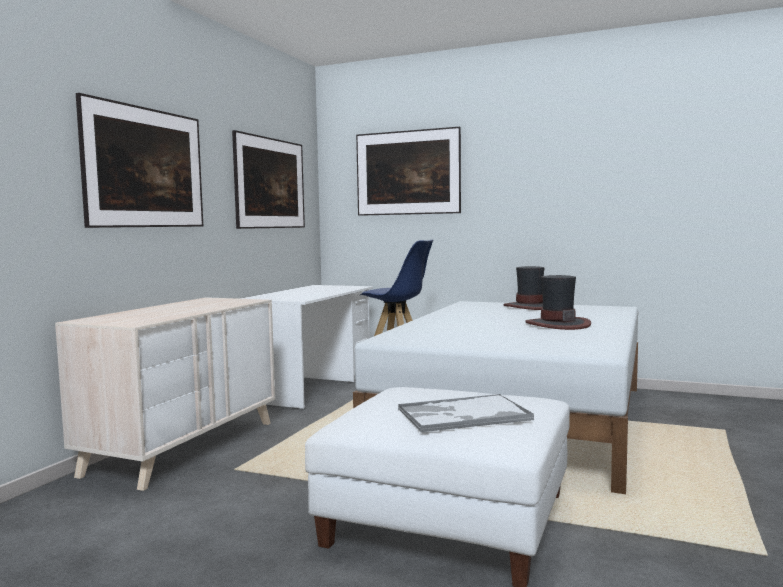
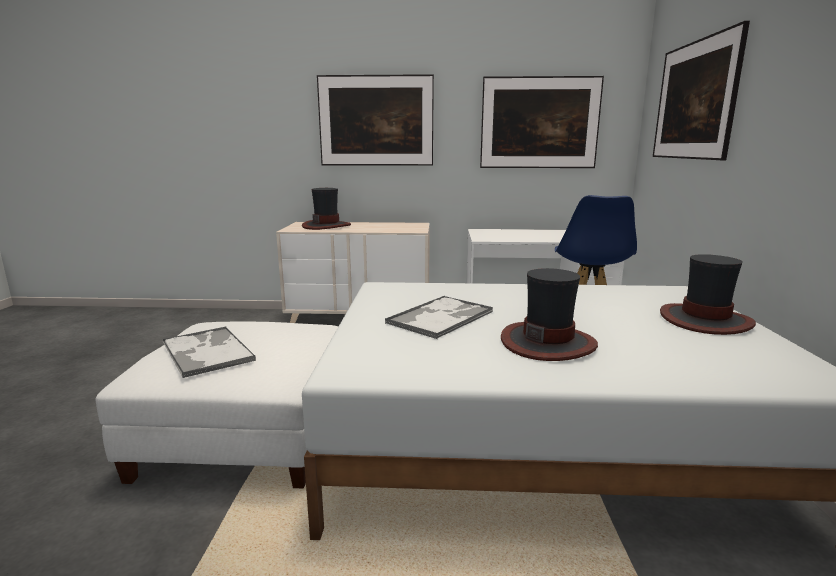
camera: 70 degrees right, 10 degrees up
(140, 315) = (326, 226): none -> hat
(492, 334) = (441, 317): none -> tray

